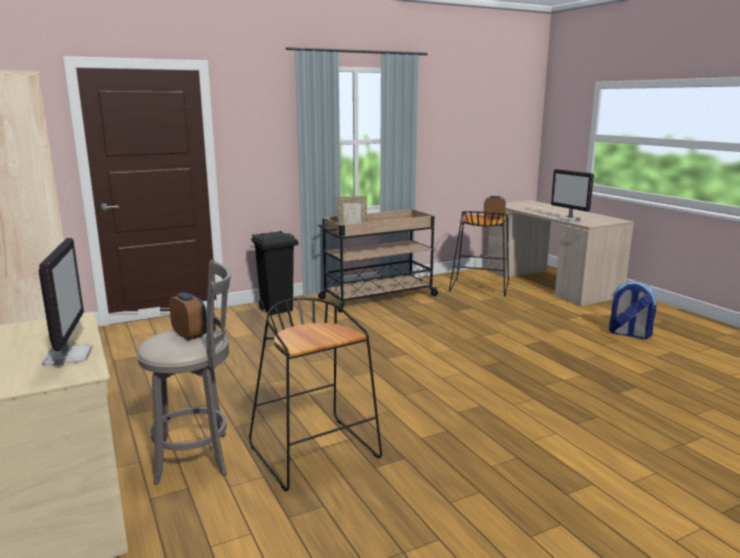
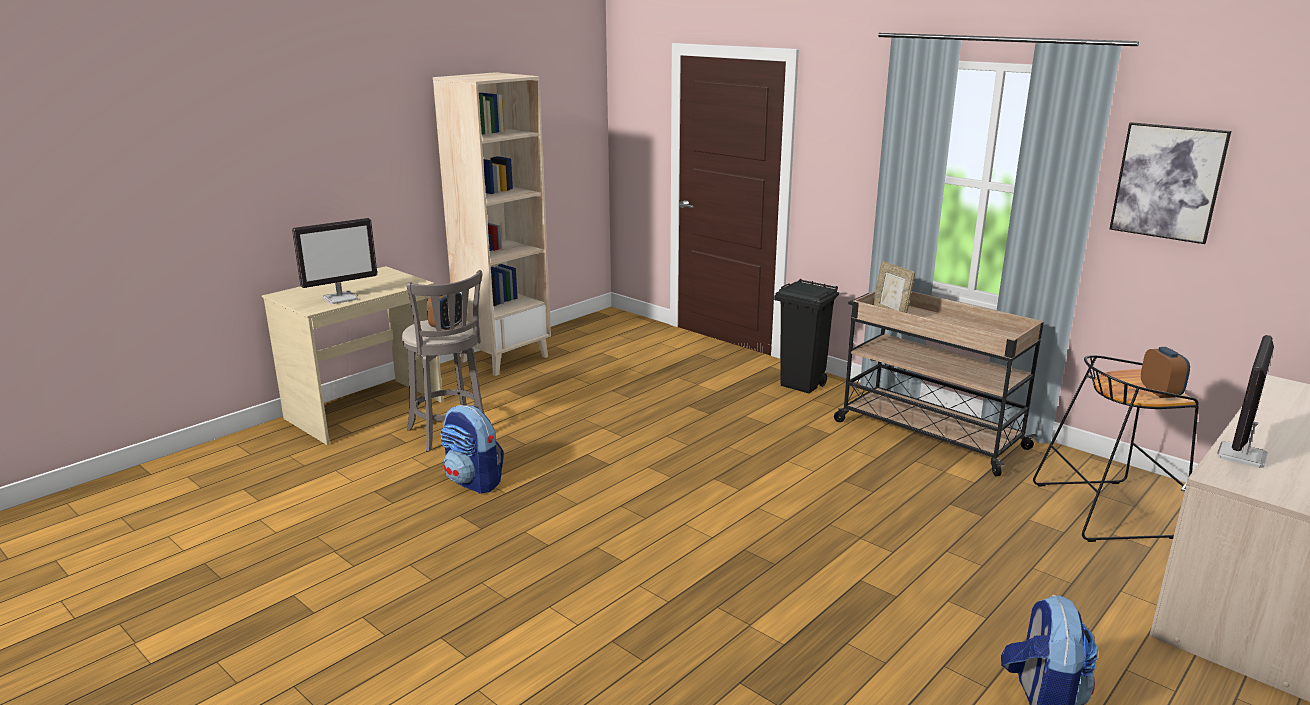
camera: 70 degrees right, 5 degrees up
(316, 453) = (474, 482): black stool -> backpack
(438, 124) = (1168, 182): none -> picture

